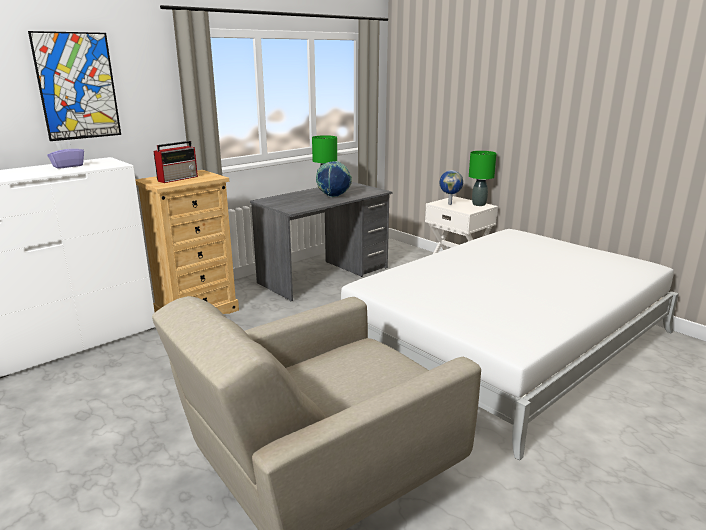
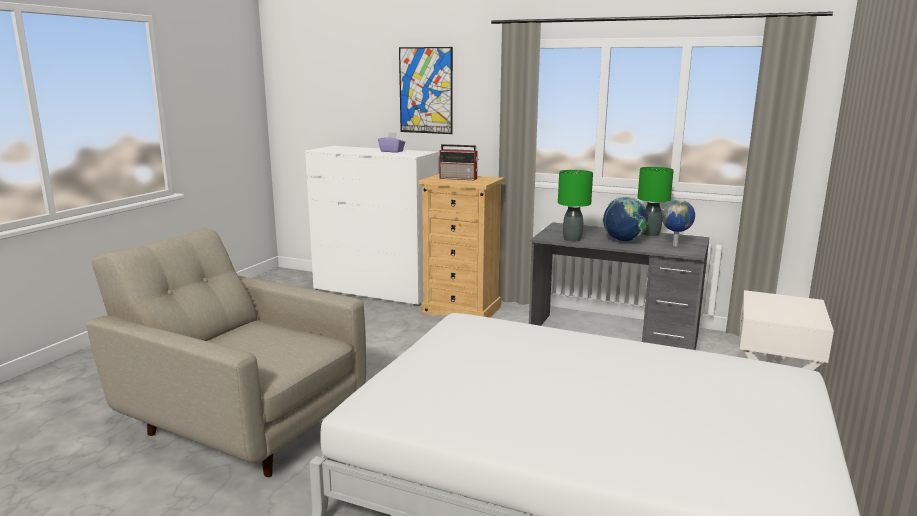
camera: 65 degrees right, 5 degrees down
(450, 204) = (770, 302): globe -> globe (676, 245)
(479, 204) = (810, 318): green table lamp -> green table lamp (572, 240)

